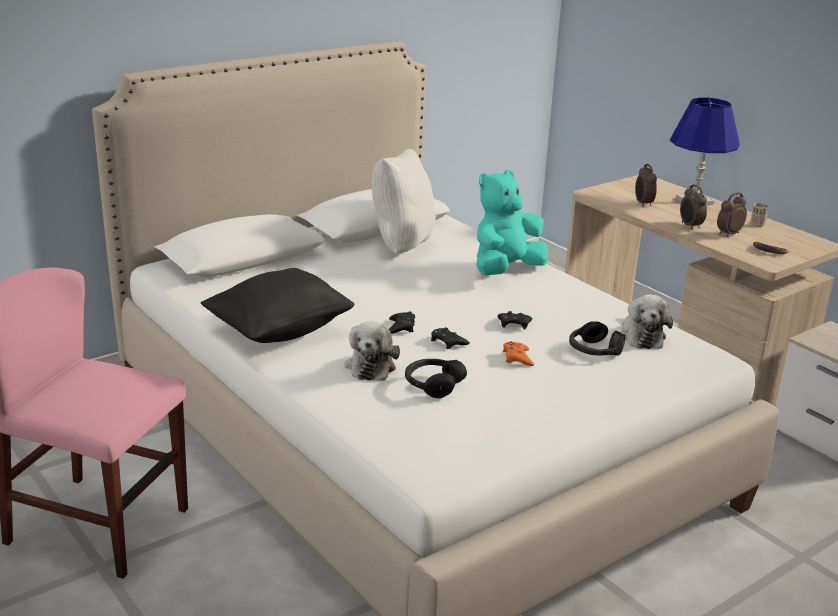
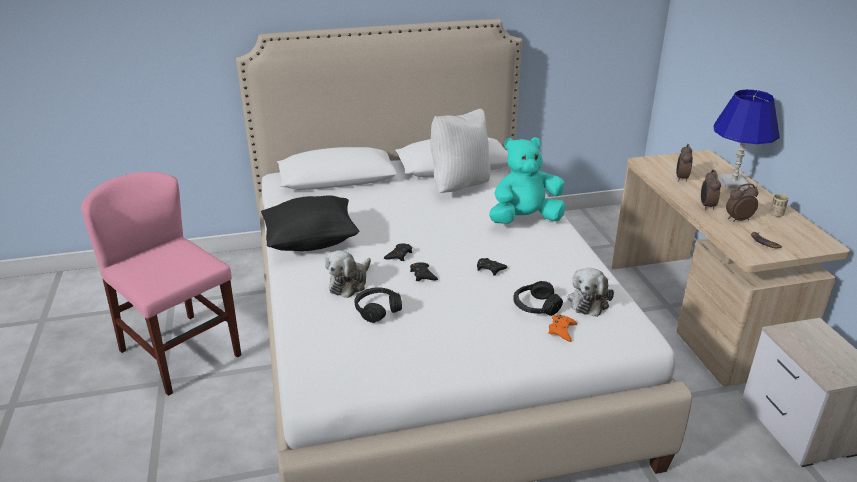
camera: 25 degrees right, 5 degrees up
(517, 357) = (466, 299): orange game controller -> orange game controller (562, 330)

